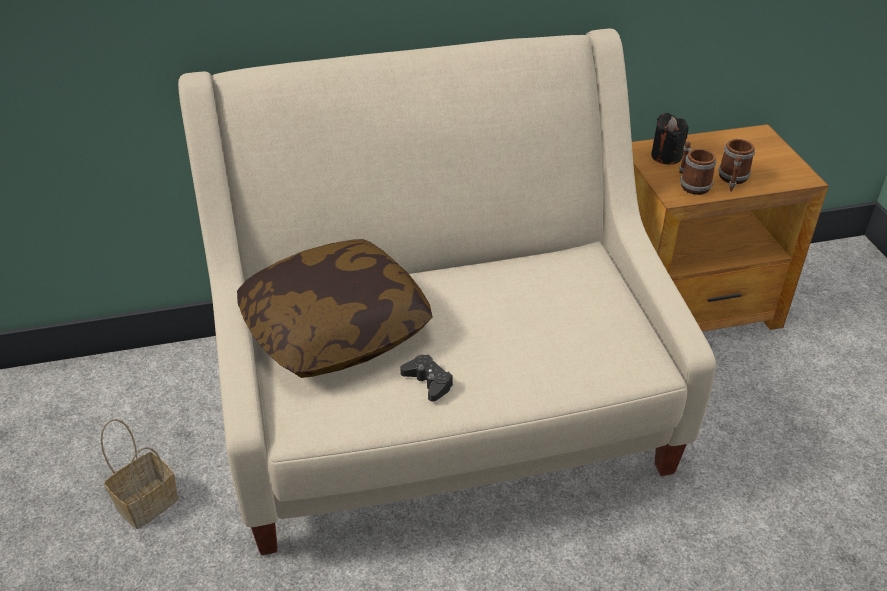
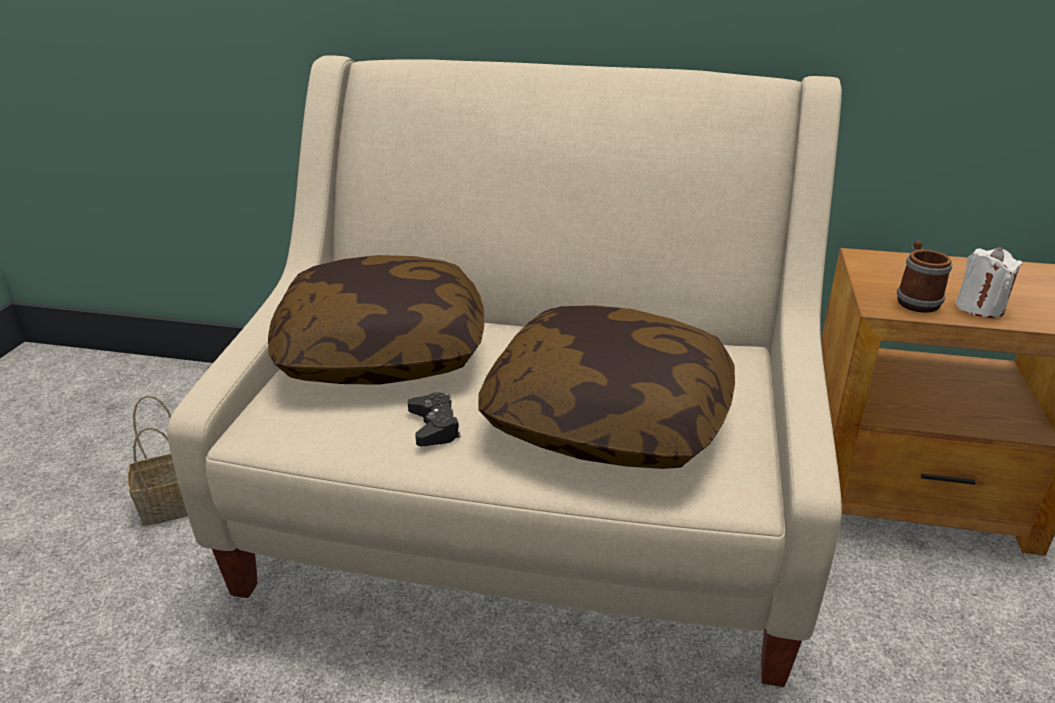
camera: 25 degrees right, 10 degrees down
(539, 337) = (607, 419): none -> pillow
(666, 156) = (897, 269): black candle -> none
(732, 180) = (979, 307): mug -> white candle

